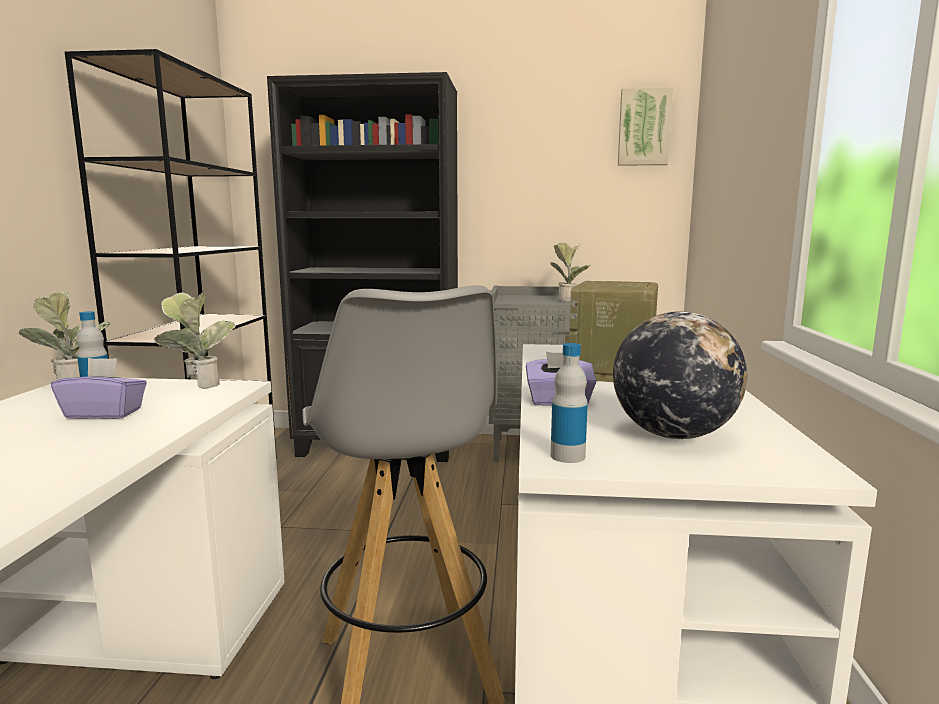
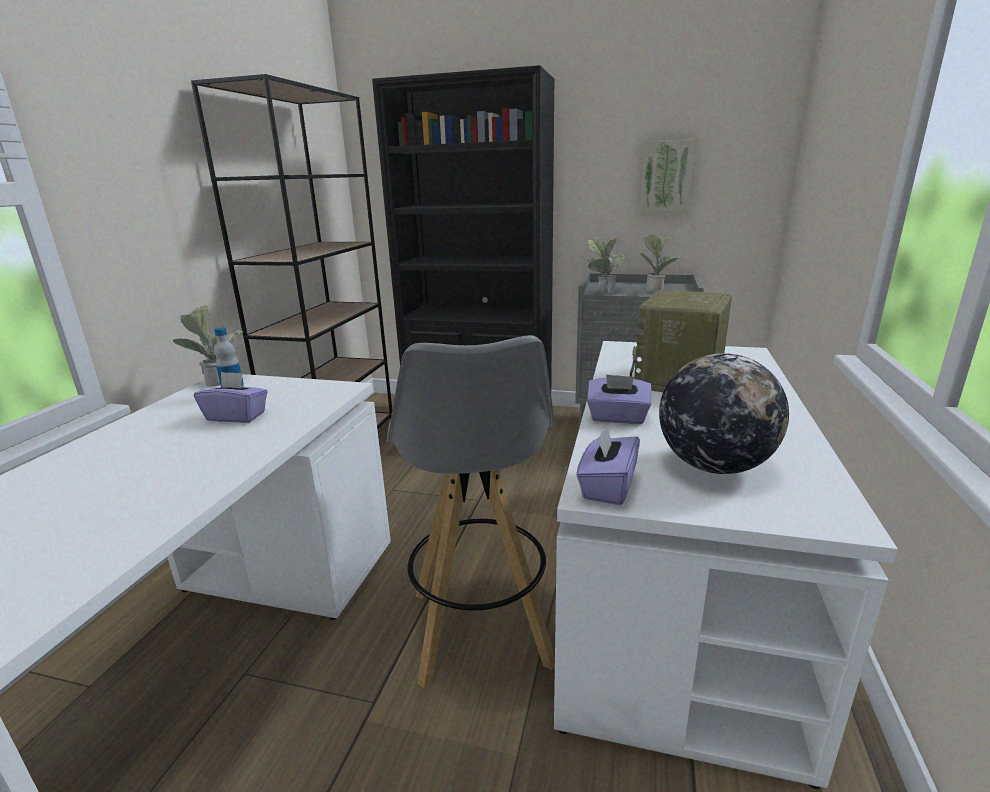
camera: 10 degrees right, 10 degrees up
(198, 385) = (313, 385): potted plant -> potted plant (602, 292)
(567, 456) = (607, 487): bottle -> purple tissue box
(644, 127) = (747, 108): picture -> picture (666, 178)

